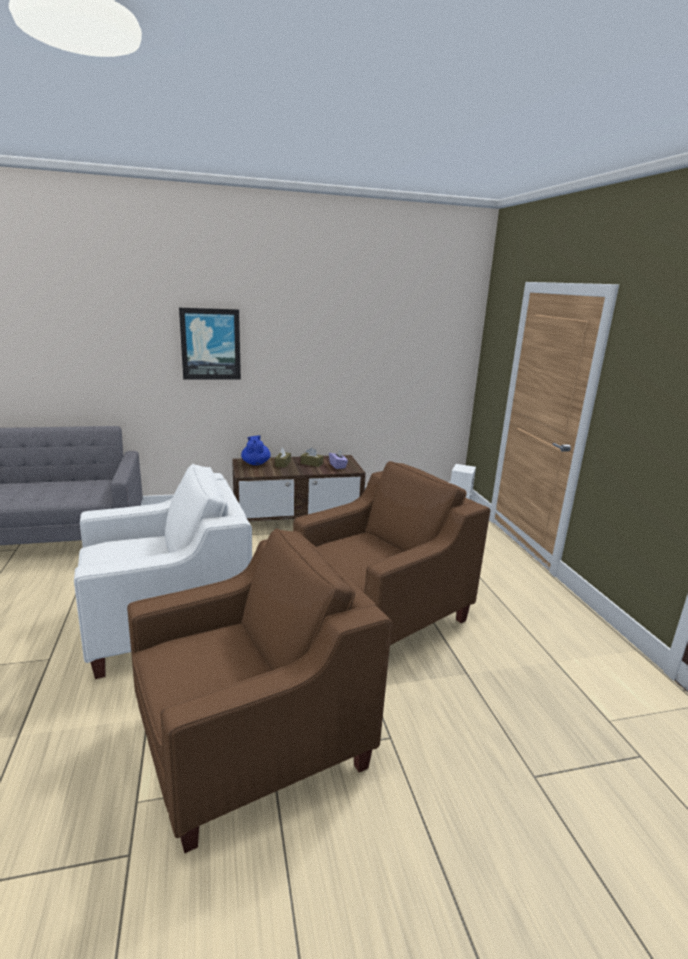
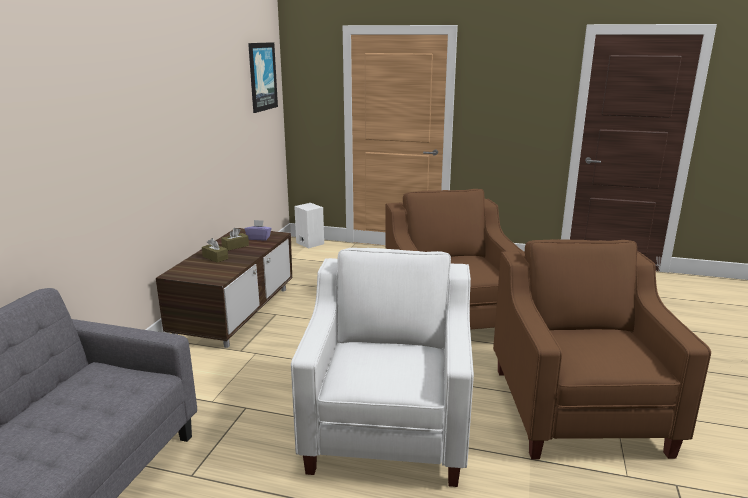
camera: 60 degrees left, 0 degrees up
(210, 344) = (110, 130): picture -> picture (262, 76)
(255, 463) = (193, 269): blue teapot -> none

